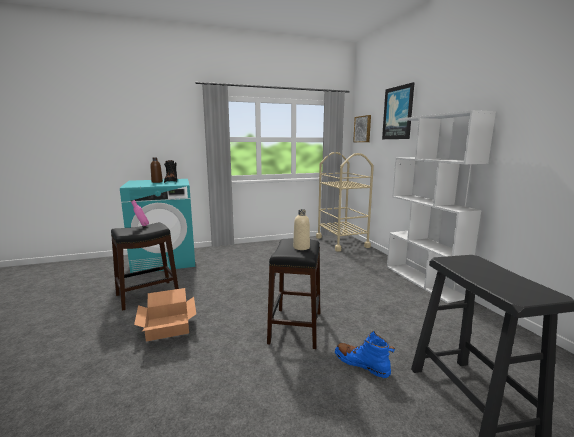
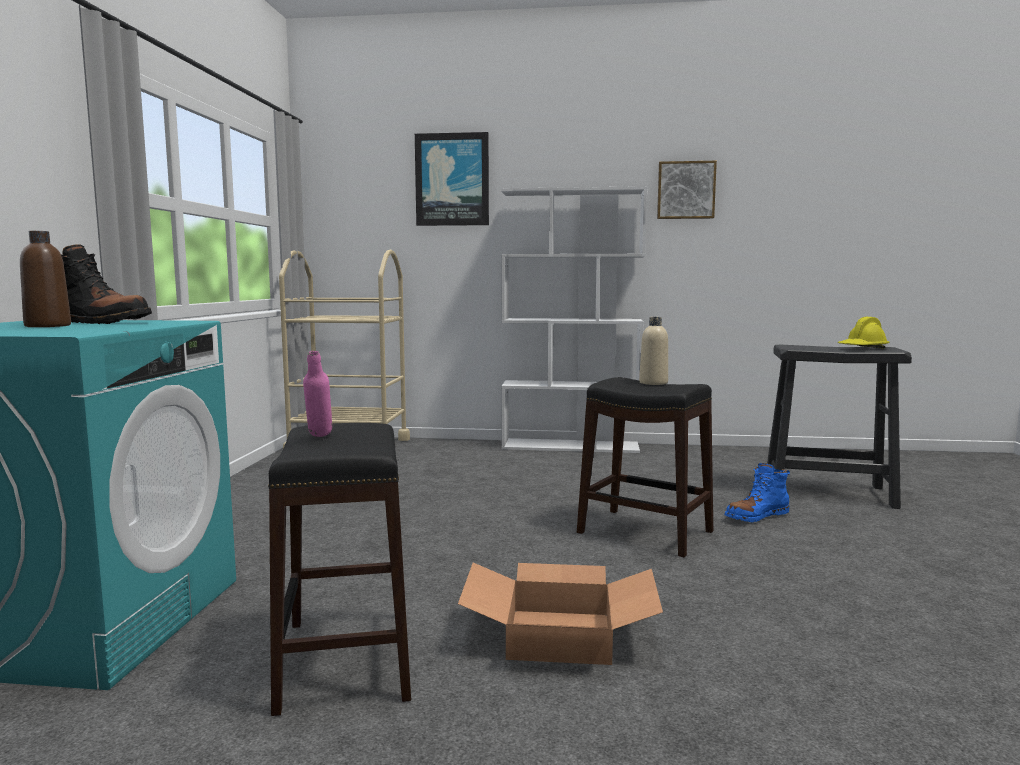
camera: 65 degrees left, 5 degrees down
(363, 129) = (345, 205): picture -> picture (686, 190)
(512, 285) = (863, 348): none -> yellow hard hat

